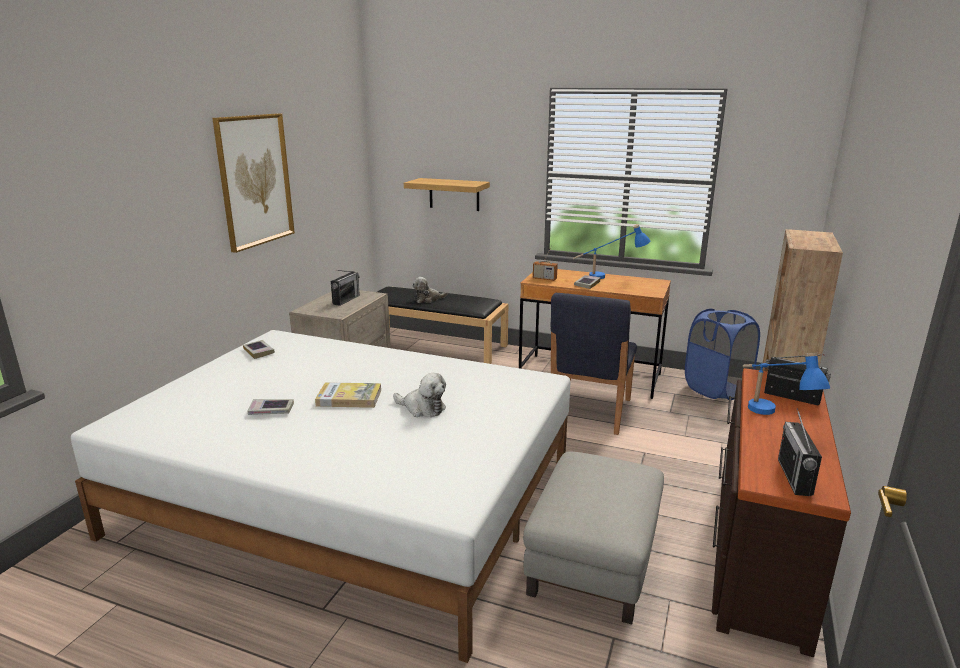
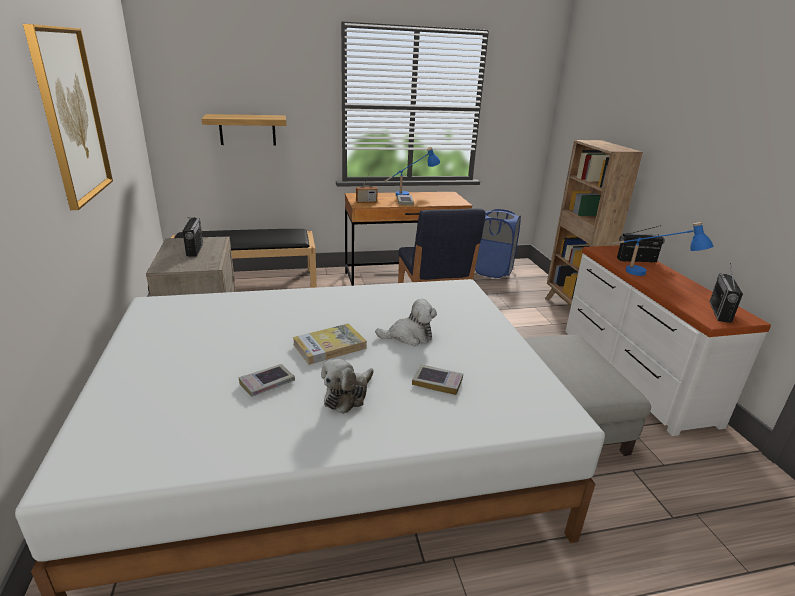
camera: 35 degrees left, 5 degrees up
(259, 352) = (156, 325): book -> book (437, 382)
(428, 299) = (240, 238): plush toy -> plush toy (347, 395)
(758, 551) = (632, 373): brown dresser -> white dresser
(794, 477) = (719, 312): radio -> radio turned 45 degrees clockwise

